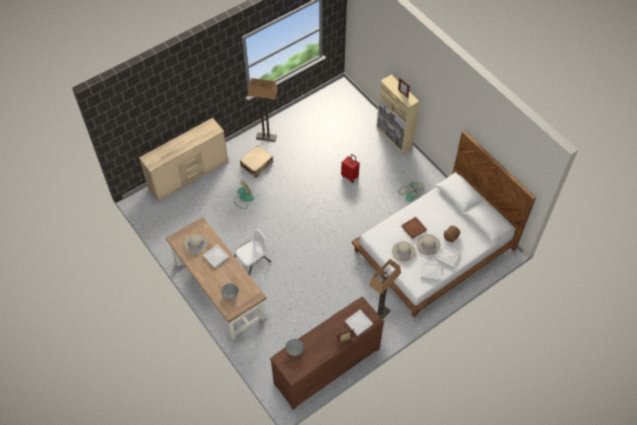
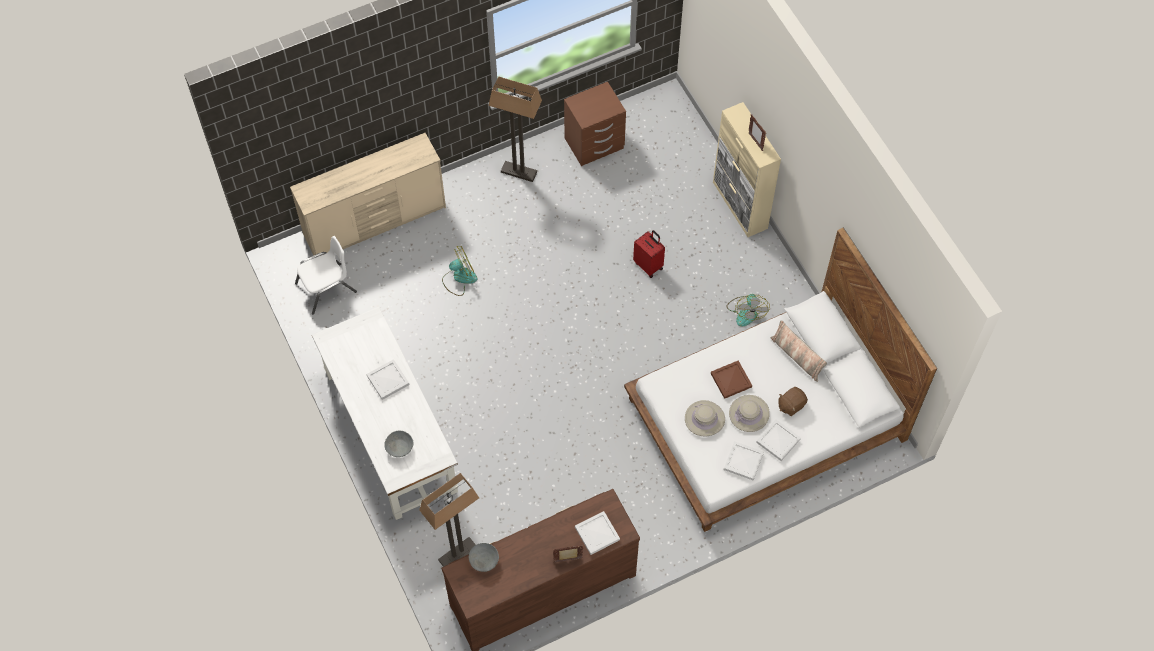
camera: 10 degrees right, 5 degrees up
(195, 244) = (358, 353): beige hat -> none
(219, 290) = (390, 431): brown desk -> white desk
(252, 262) = (453, 392): white chair -> white chair (326, 288)
(257, 164) = (493, 219): beige suitcase -> none
(306, 117) = (594, 144): none -> brown nightstand
(380, 316) = (648, 520): floor lamp -> floor lamp (458, 555)
(448, 210) = (797, 356): none -> pillow

